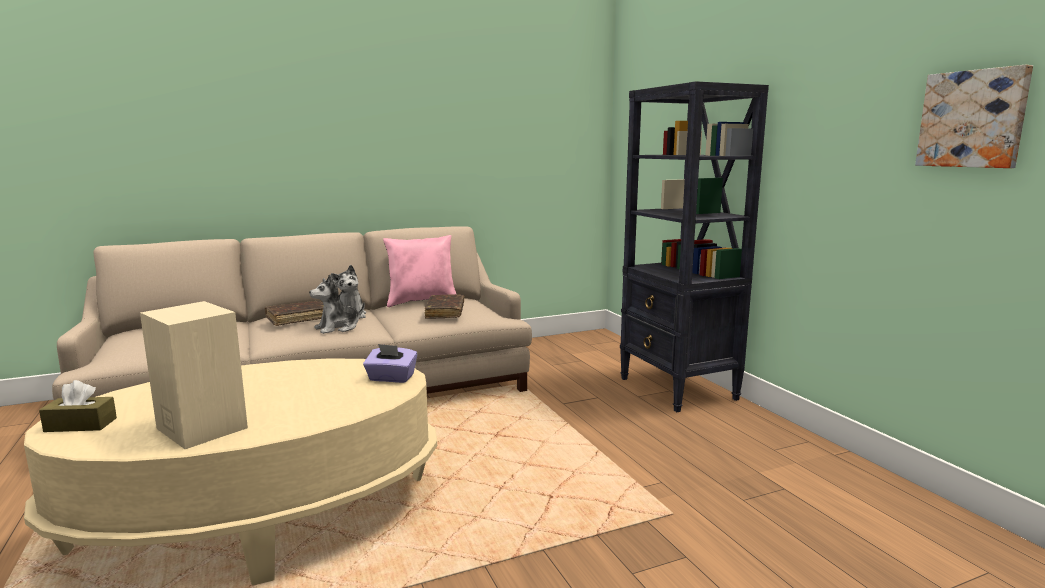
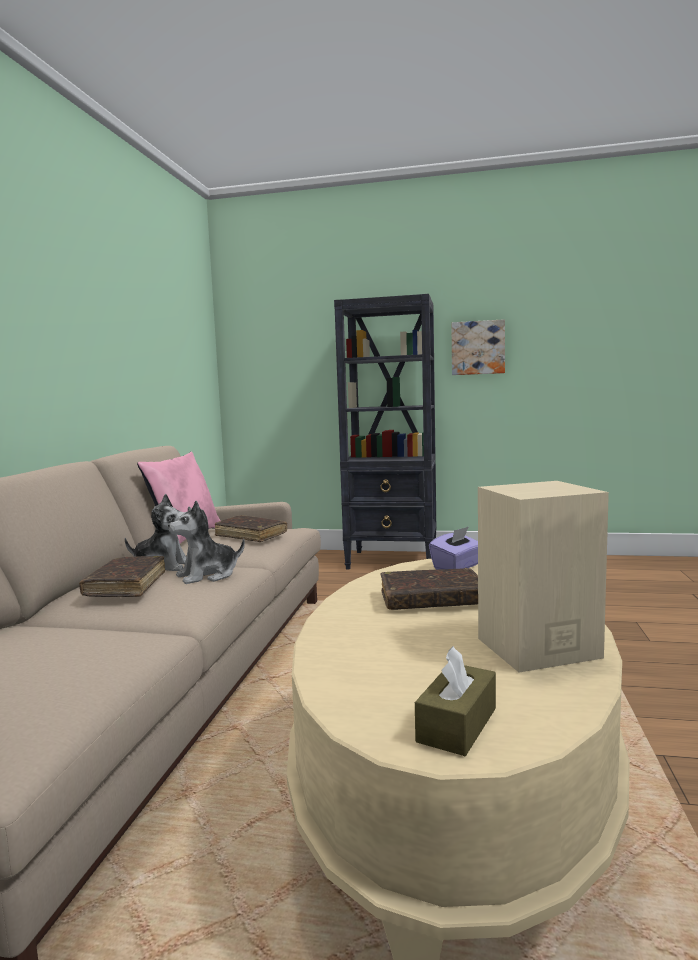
camera: 55 degrees left, 5 degrees down
(295, 385) = (431, 600): none -> brown book
(338, 328) = (208, 575): plush toy -> plush toy turned 60 degrees clockwise
(973, 119) = (592, 327): picture -> picture (478, 348)

